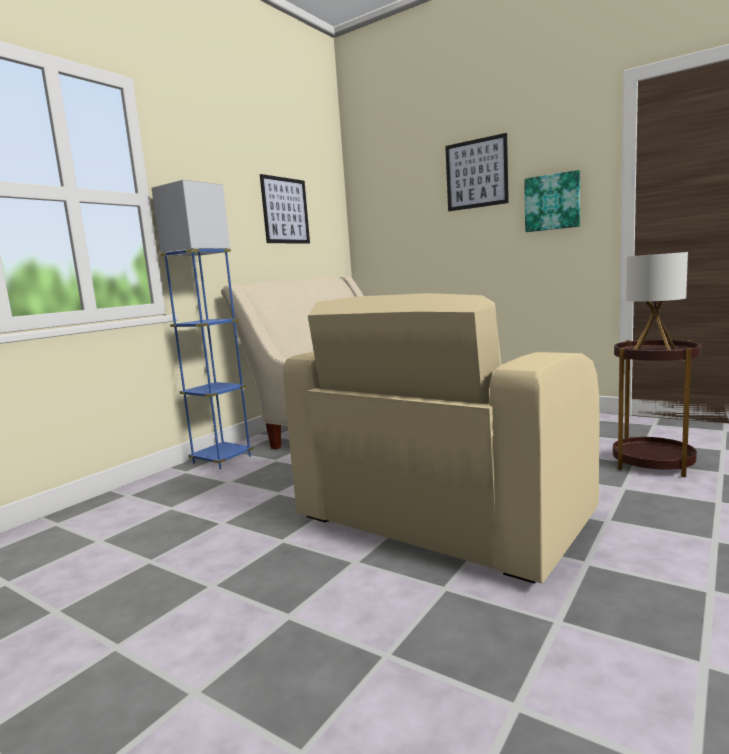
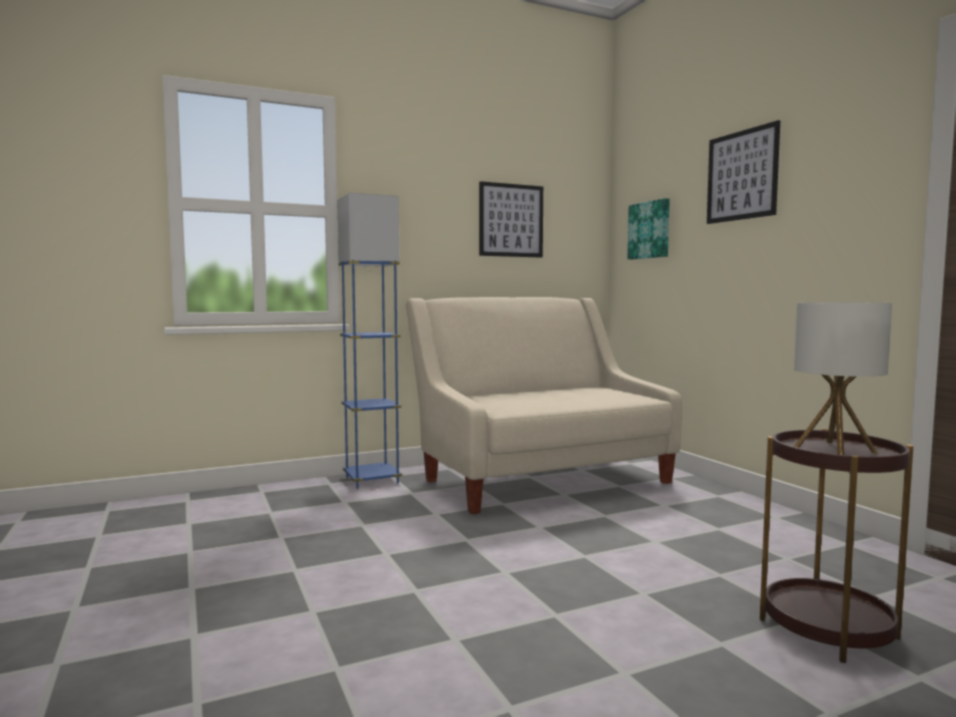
camera: 30 degrees right, 5 degrees down
(442, 518) = (453, 600): beige armchair -> none
(552, 202) = (830, 215): picture -> picture (650, 230)

